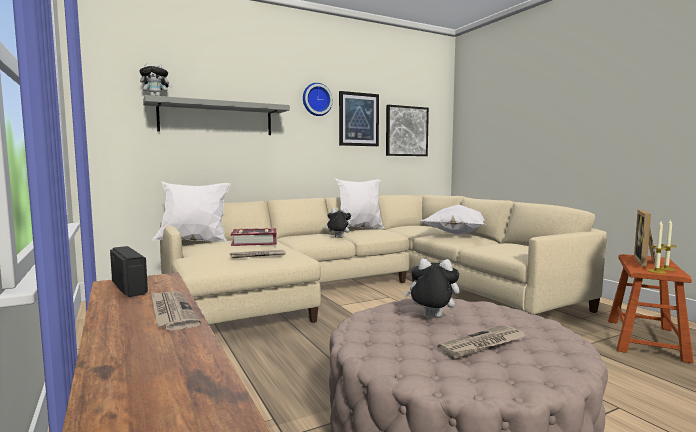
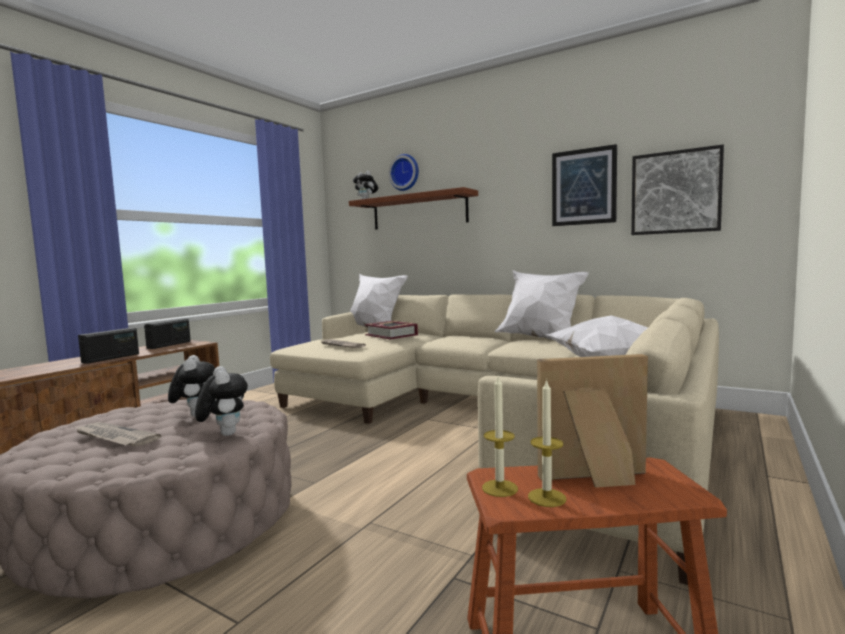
camera: 60 degrees right, 0 degrees up
(171, 312) = (111, 358): newspaper -> radio
(216, 118) = (419, 211): grey shelf -> brown shelf
(316, 99) = (522, 171): wall clock -> wall clock (405, 172)
(338, 238) = (478, 344): plush toy -> plush toy (224, 434)

